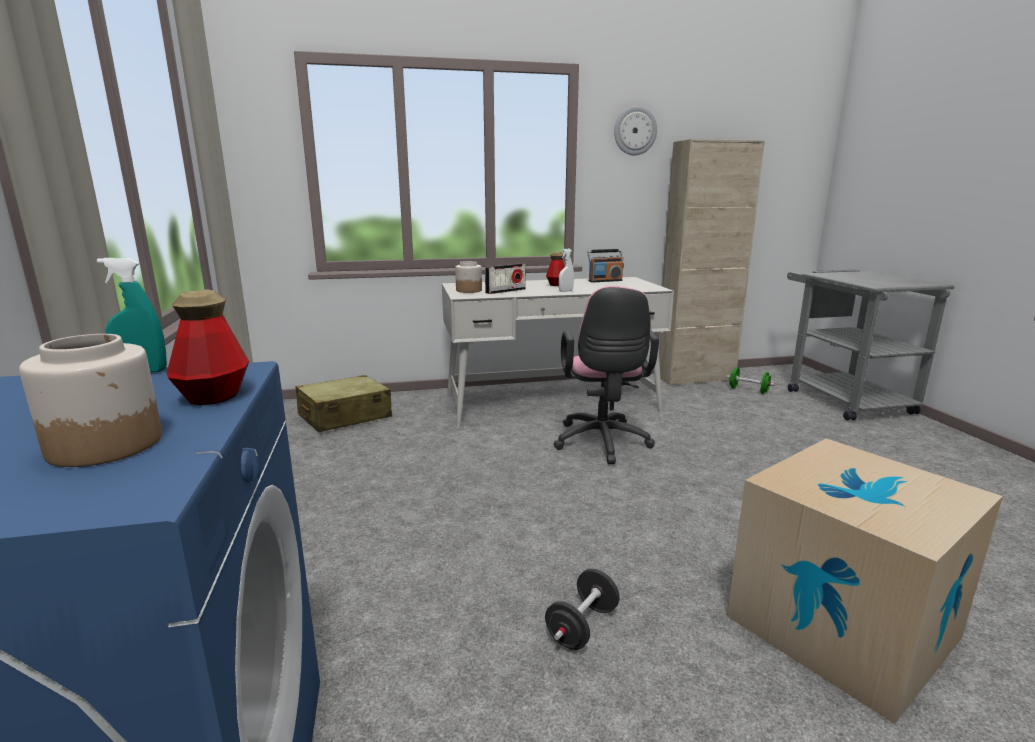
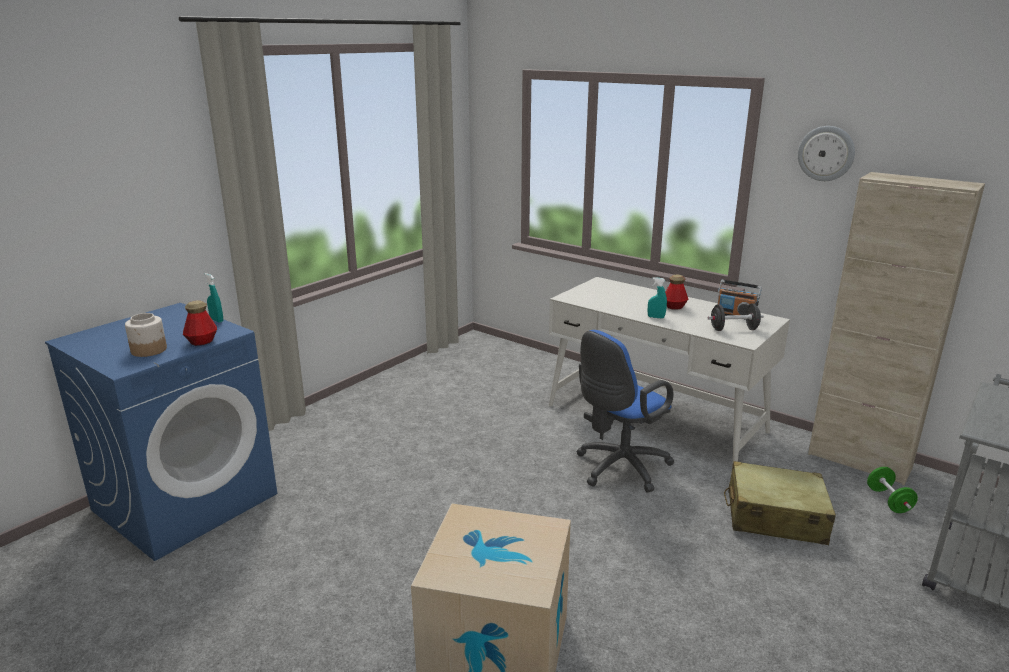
camera: 50 degrees right, 5 degrees up
(344, 416) = (501, 364): beige suitcase -> beige suitcase (774, 517)
(468, 290) = (588, 292): jar -> none
(505, 291) = (611, 302): radio -> none
(565, 291) = (656, 317): white spray bottle -> turquoise spray bottle
(582, 626) = (388, 547): black dumbbell -> black dumbbell (733, 329)
(602, 444) = (618, 469): pink office chair -> blue office chair

